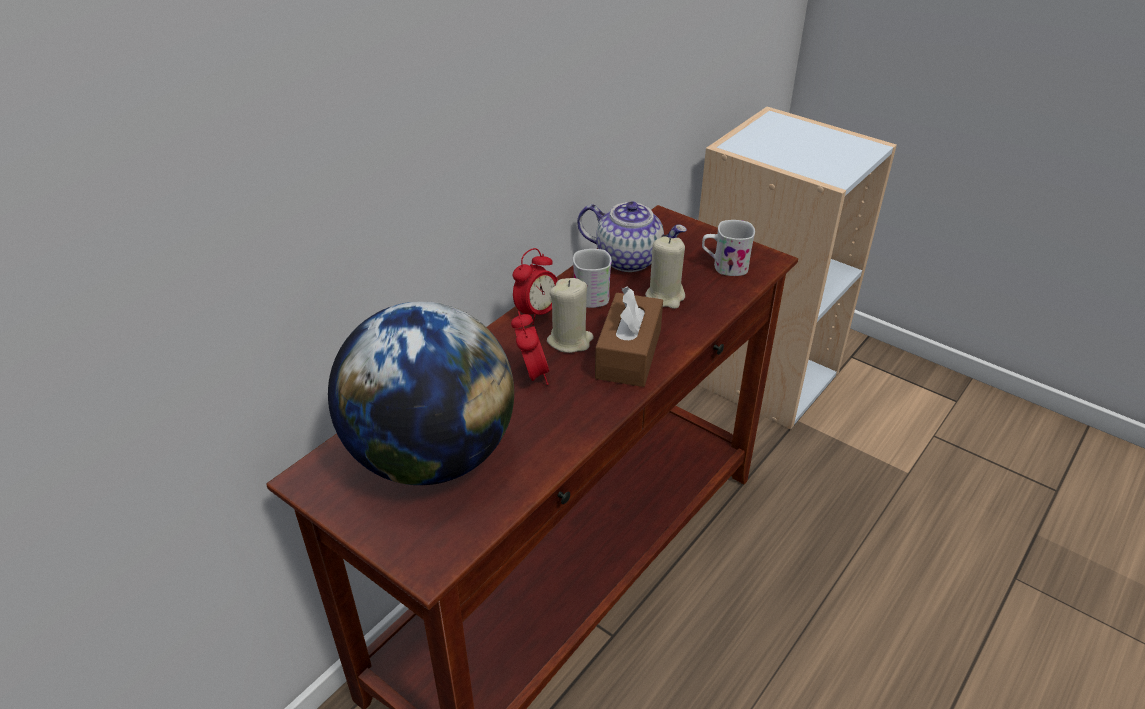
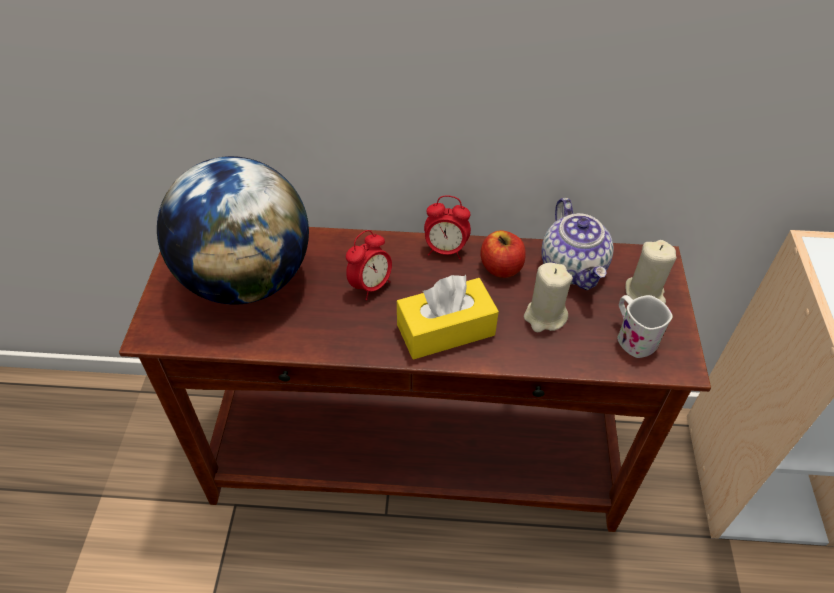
camera: 55 degrees right, 10 degrees up
(570, 340) = (430, 286): beige candle -> beige candle (644, 293)
(590, 293) = (501, 268): white mug -> apple
(628, 354) = (445, 330): brown tissue box -> yellow tissue box

